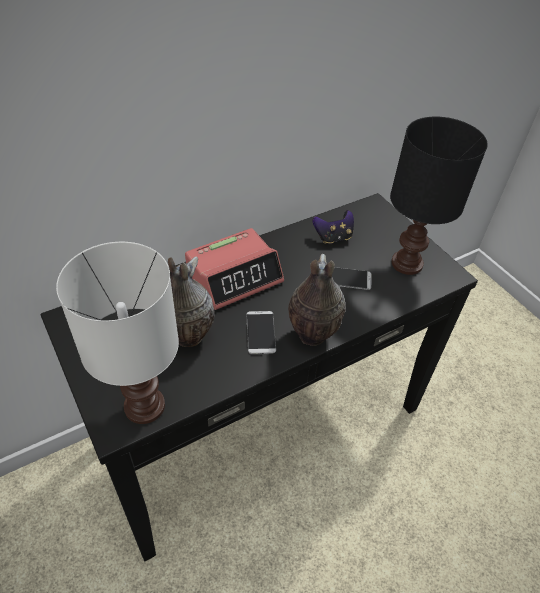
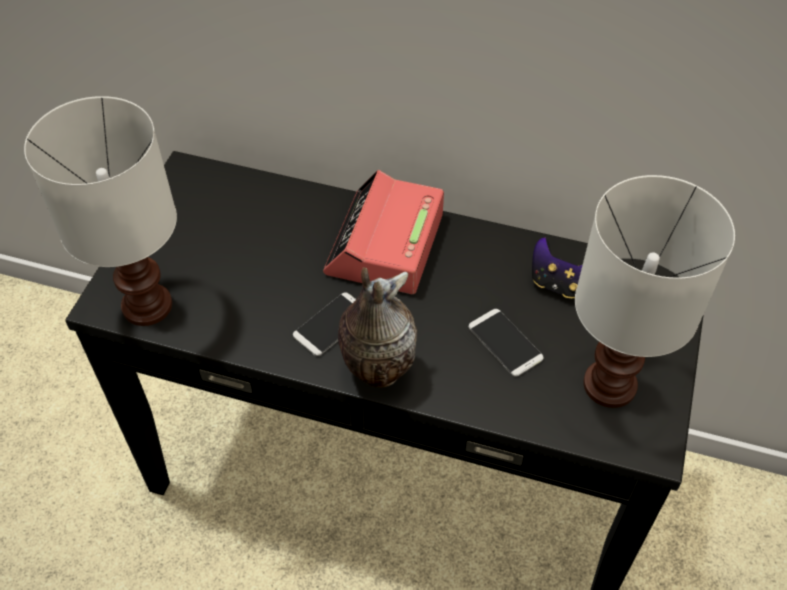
camera: 50 degrees right, 5 degrees up
(186, 337) = (259, 271): vase -> none
(235, 276) = (385, 245): alarm clock -> alarm clock turned 90 degrees clockwise
(405, 263) = (608, 383): black table lamp -> white table lamp

